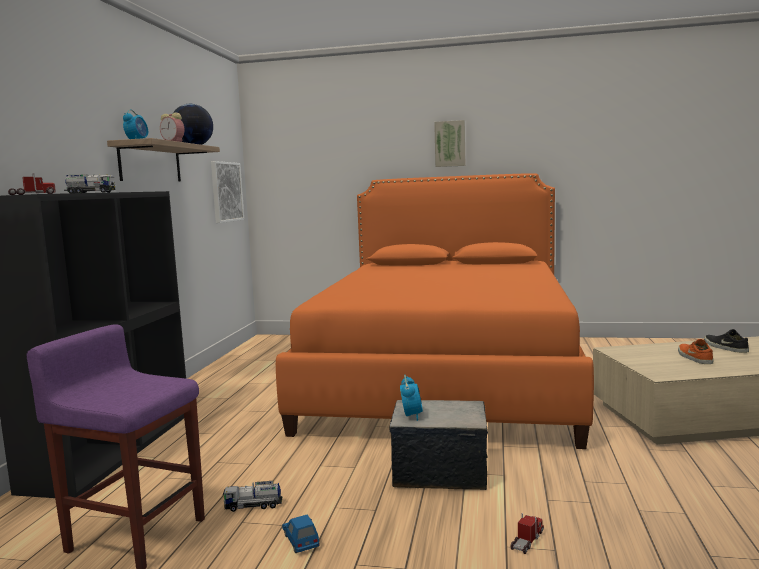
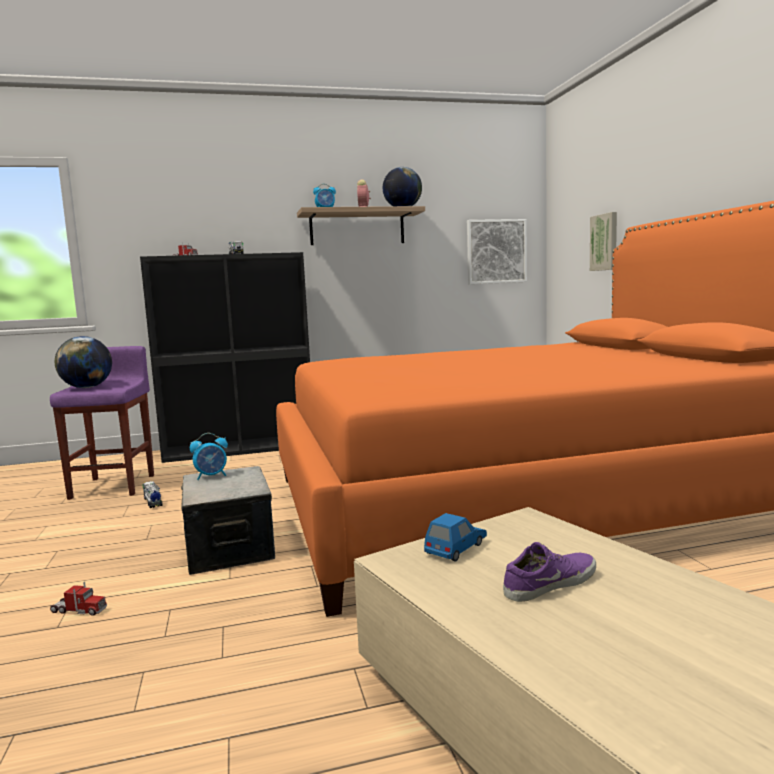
camera: 65 degrees right, 0 degrees up
(121, 395) = (86, 387): none -> globe
(300, 540) = (98, 526): blue toy car -> blue toy car (456, 548)
(450, 144) = (727, 156): picture -> picture (605, 242)
(693, 358) = (549, 583): orange shoe -> purple shoe
(724, 347) = (695, 615): black shoe -> none

